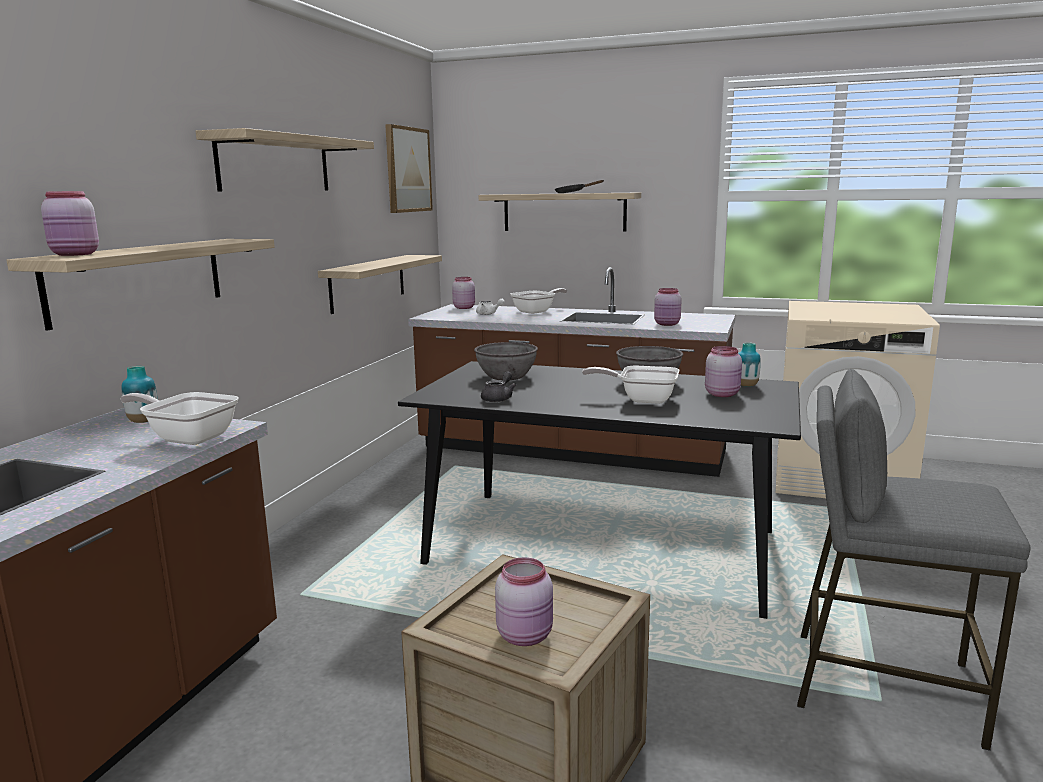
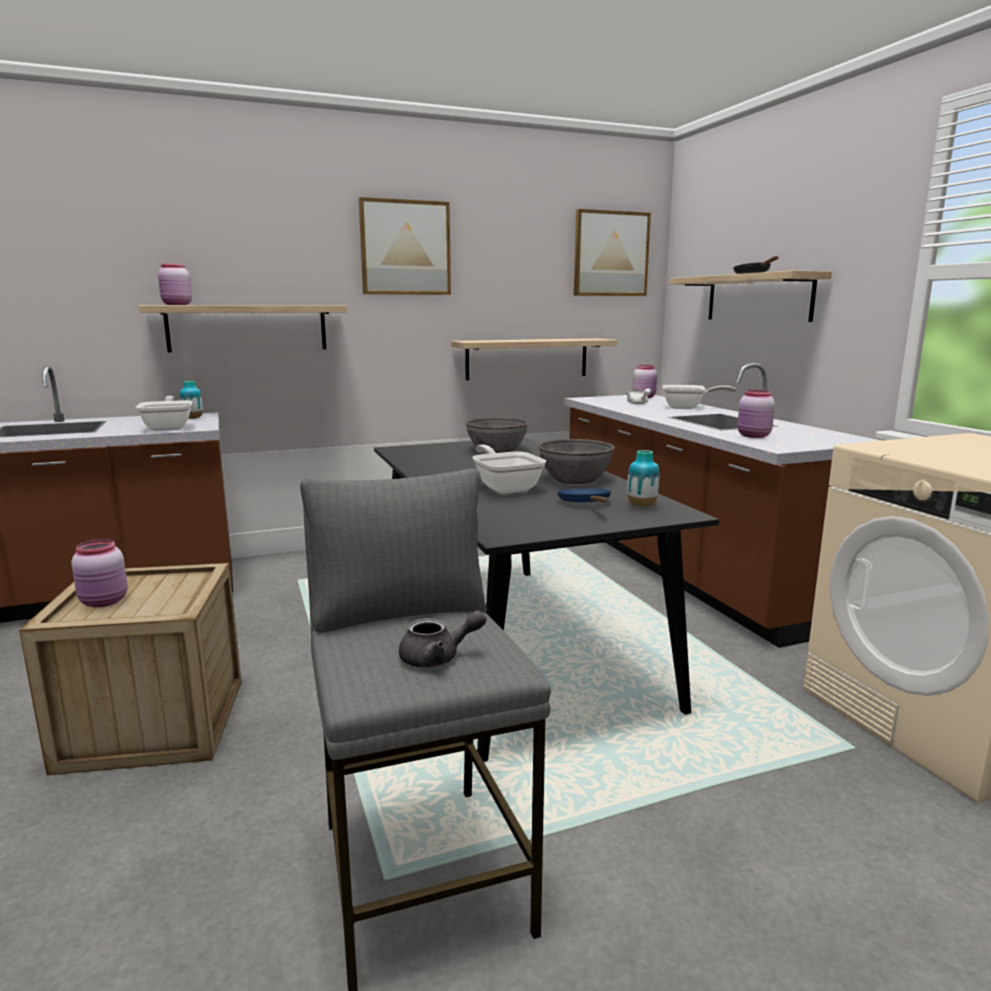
camera: 50 degrees right, 0 degrees up
(275, 164) = (405, 248): shelf -> picture
(499, 398) = (425, 460): grey teapot -> grey teapot (438, 658)
(723, 394) = (586, 504): pink jar -> blue frying pan

